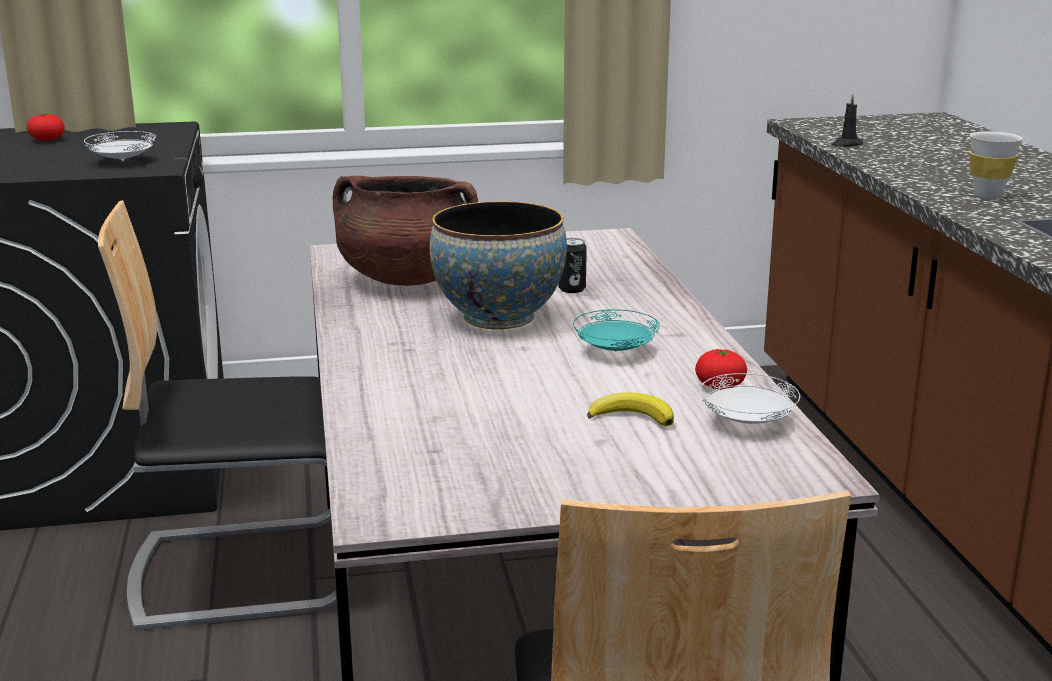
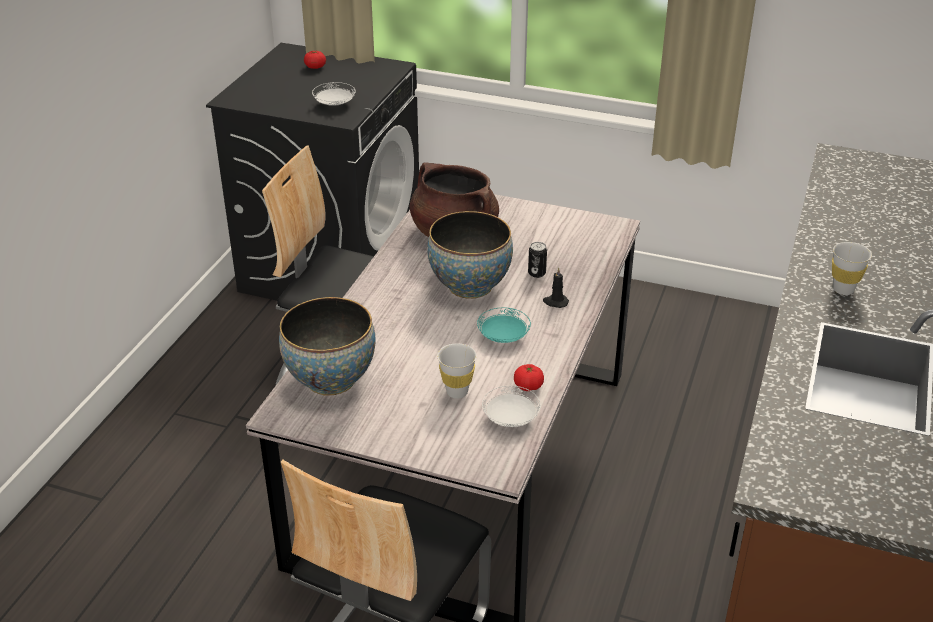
camera: 30 degrees right, 15 degrees up
(418, 453) = (331, 380): none -> bowl
(632, 416) = (457, 392): banana -> white cup
(846, 144) = (830, 195): black candle -> black candle (555, 302)

